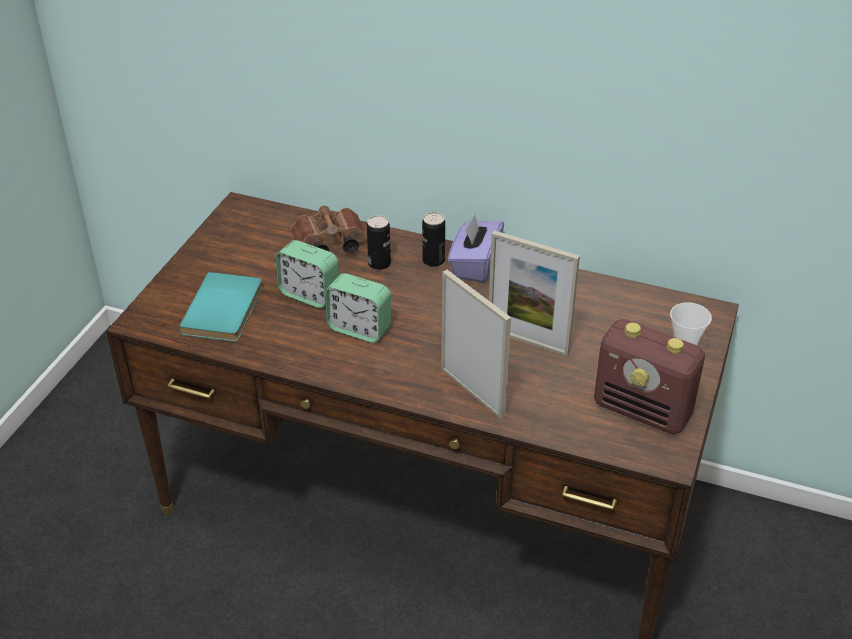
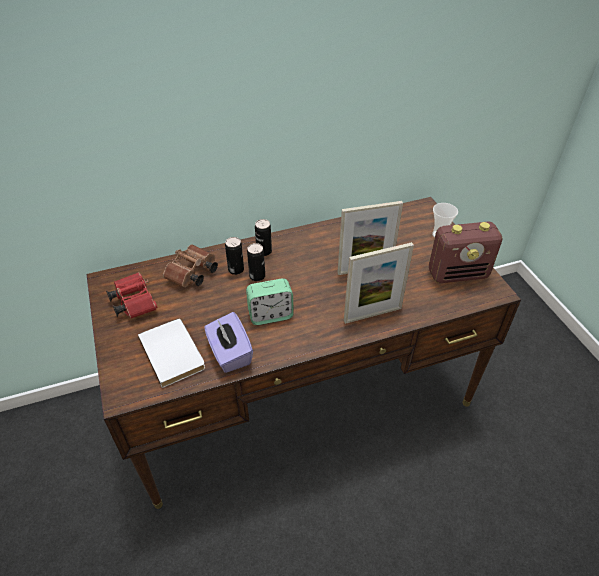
camera: 40 degrees left, 5 degrees up
(226, 310) = (174, 352): turquoise book -> white book
(242, 242) = (133, 302): none -> red binoculars
(309, 294) = (216, 311): alarm clock -> none
(394, 282) = (257, 276): none -> can
(472, 392) = (372, 314): picture frame -> picture frame turned 150 degrees clockwise
(475, 265) = (289, 242): purple tissue box -> purple tissue box (229, 353)

